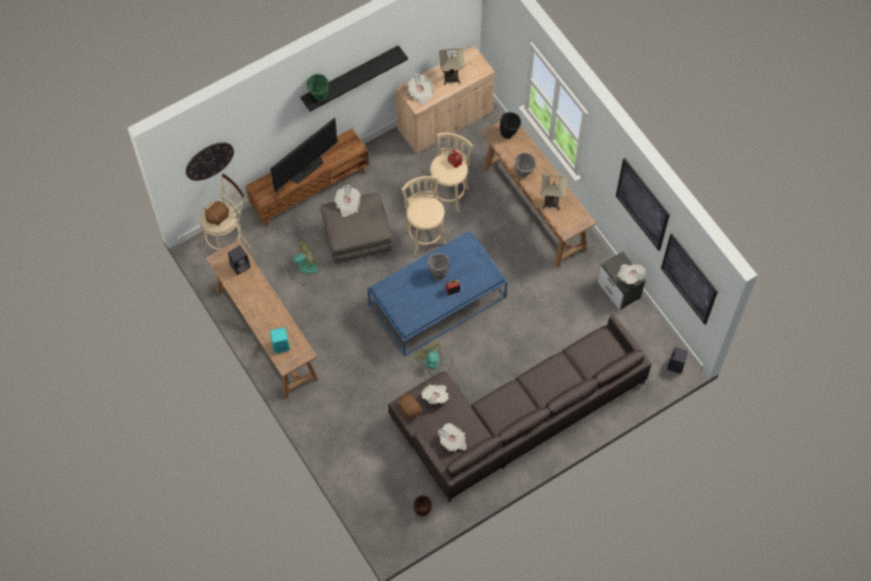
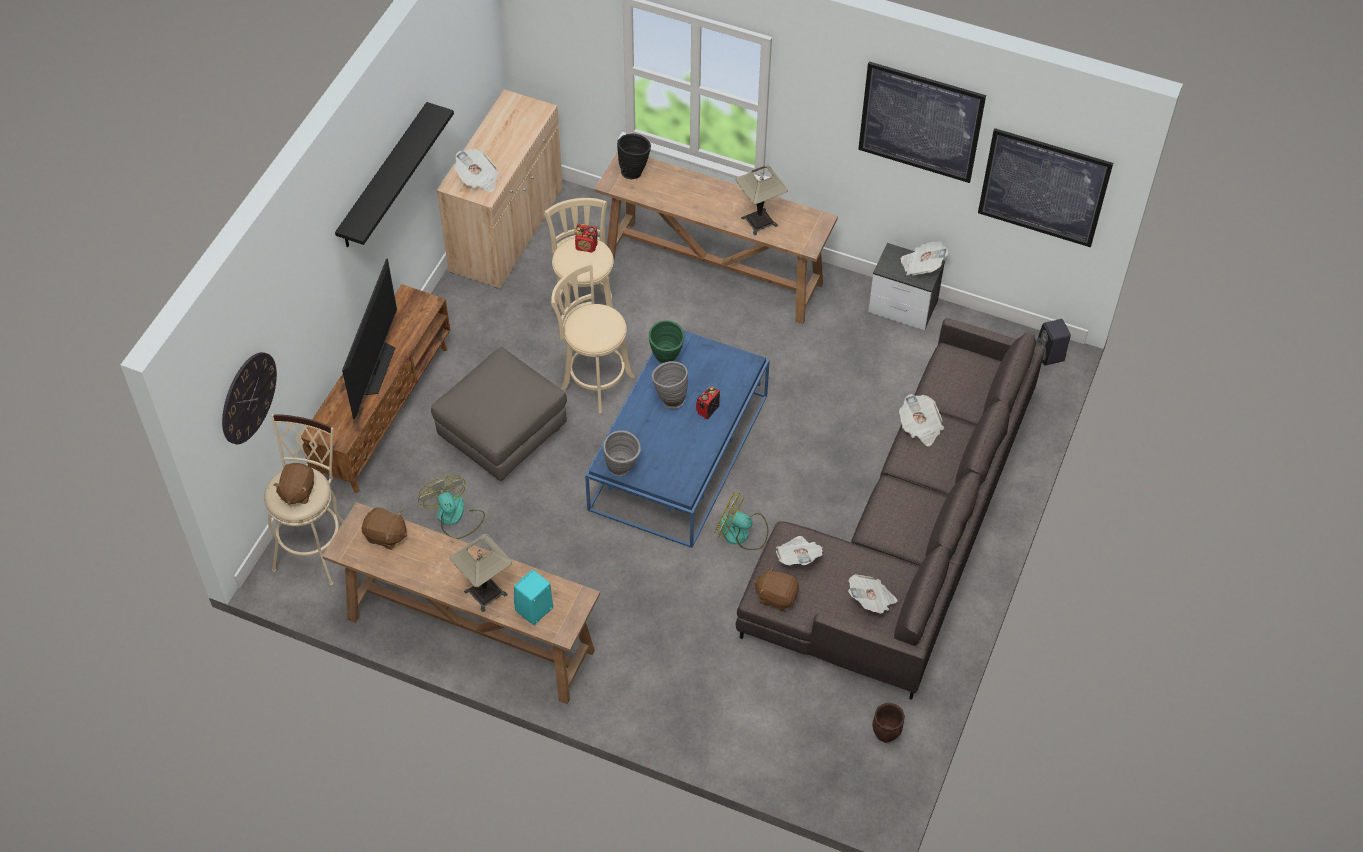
camera: 35 degrees left, 10 degrees down
(240, 265) = (386, 536): black speaker -> brown plush toy
(303, 268) = (454, 517): fan -> fan turned 60 degrees counterclockwise
(319, 97) = (364, 219): green vase -> green vase (667, 360)
(347, 205) = (472, 382): newspaper -> newspaper (920, 427)
(451, 77) = (504, 139): table lamp -> table lamp (485, 592)
(523, 174) = (695, 208): grey vase -> grey vase (623, 470)

